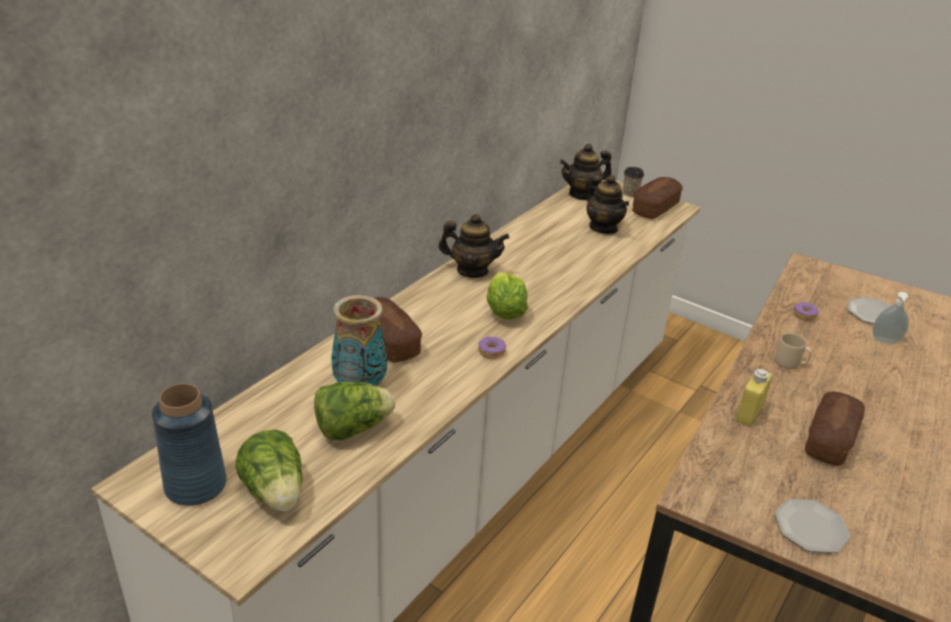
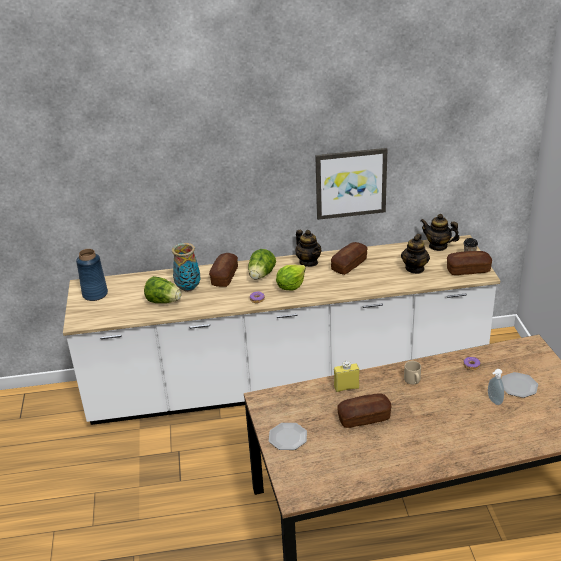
camera: 50 degrees right, 0 degrees up
(275, 492) = (112, 309): lettuce -> lettuce (261, 275)
(494, 123) = (350, 183): none -> picture
(527, 253) = (349, 265): none -> bread

